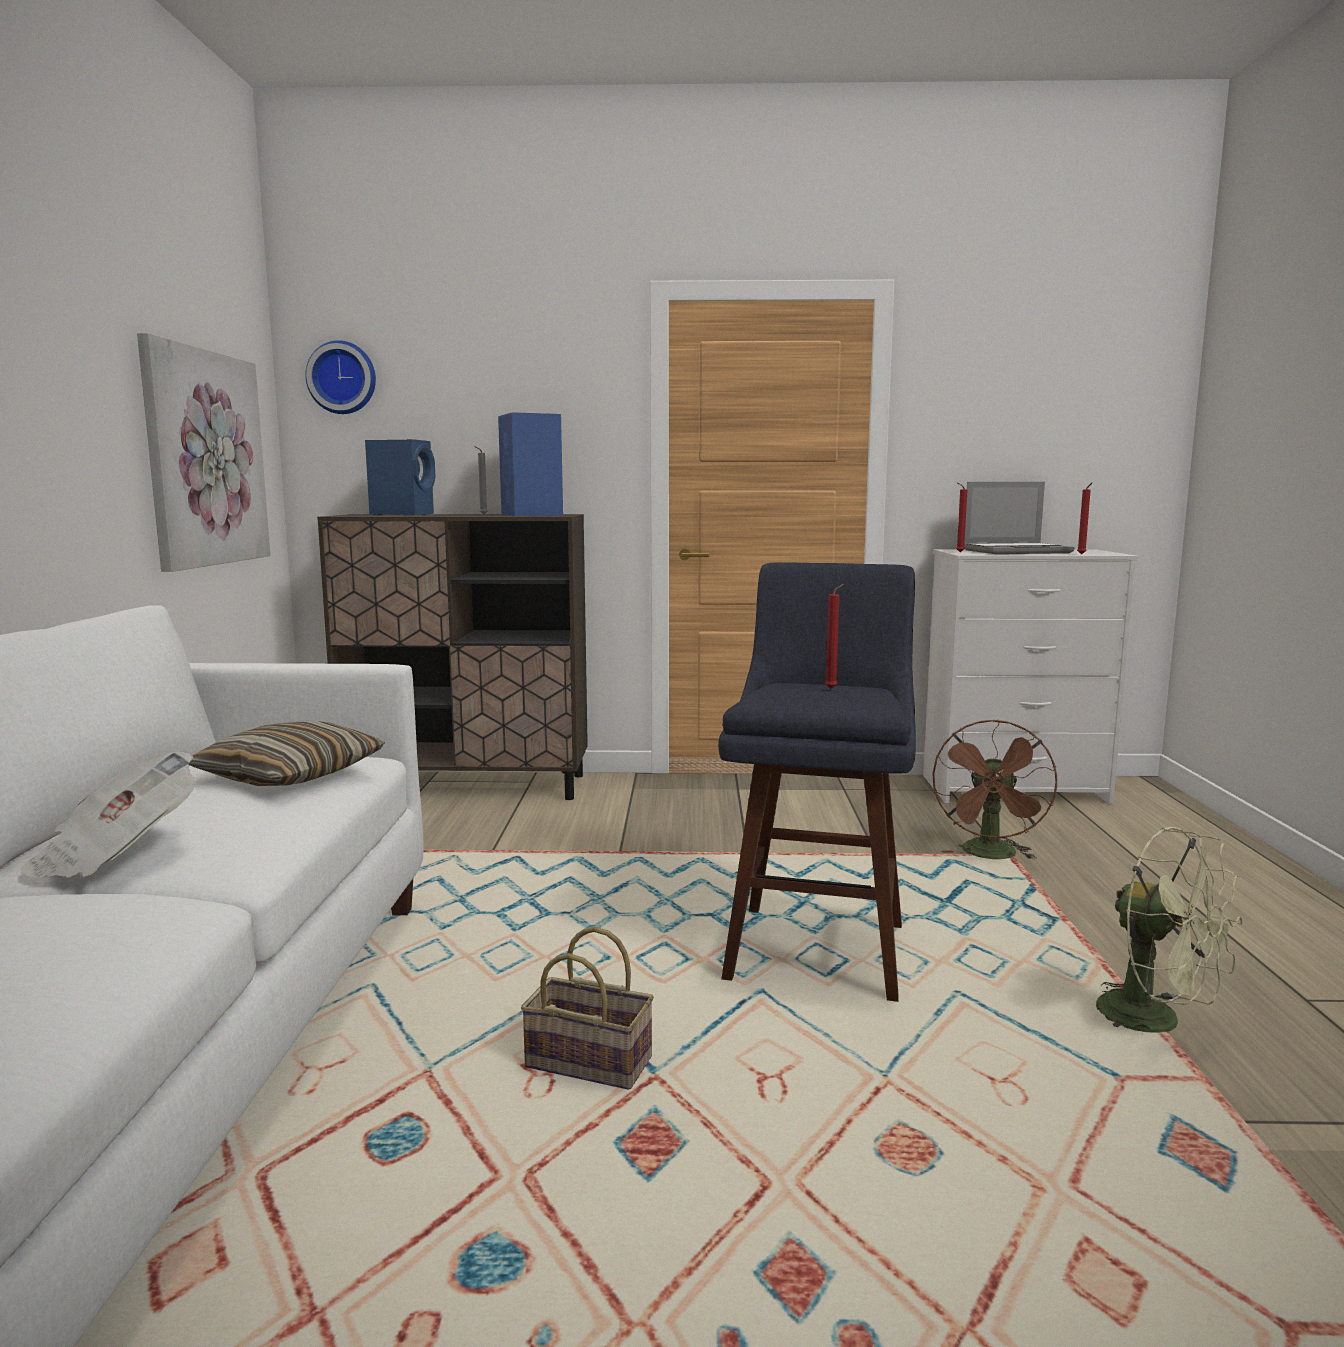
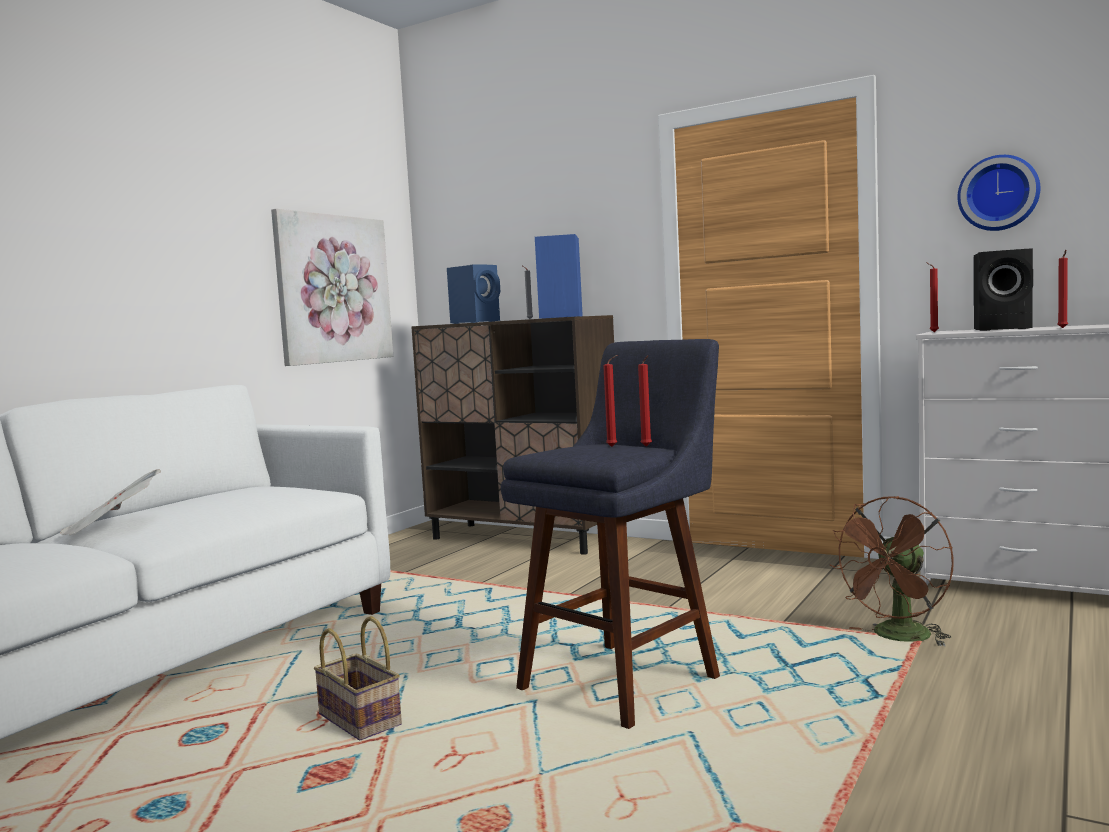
camera: 30 degrees right, 5 degrees down
(289, 775) = (265, 497): pillow -> none
(343, 378) = (450, 224): wall clock -> wall clock (998, 193)
(862, 686) = (647, 446): none -> red candle
(1017, 551) = (1004, 329): laptop -> black speaker
(1156, 1021) = (852, 794): green fan -> none

